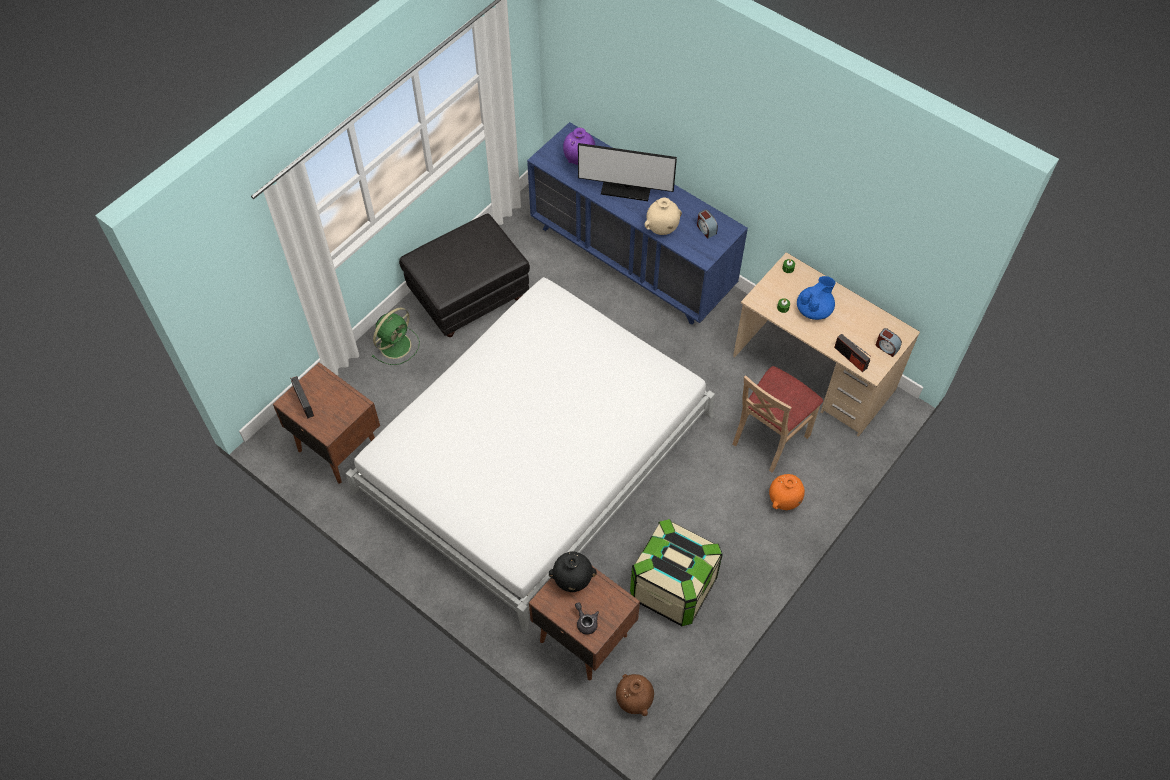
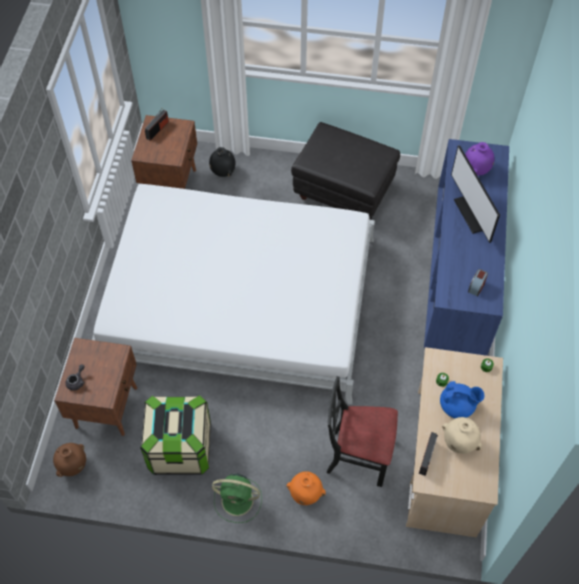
camera: 60 degrees right, 0 degrees up
(396, 344) = (273, 172): green fan -> green fan (239, 500)
(572, 580) = (106, 356): black vase -> black vase (223, 172)
(662, 229) = (451, 256): beige vase -> beige vase (458, 443)
(769, 438) = (358, 456): beige chair -> black chair
(886, 347) = (459, 482): alarm clock -> none

